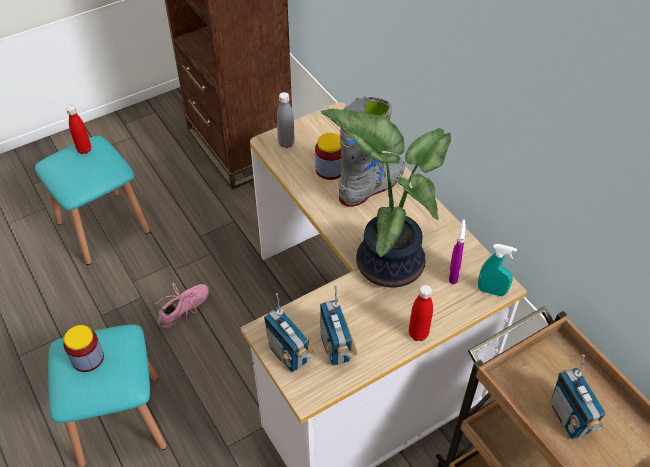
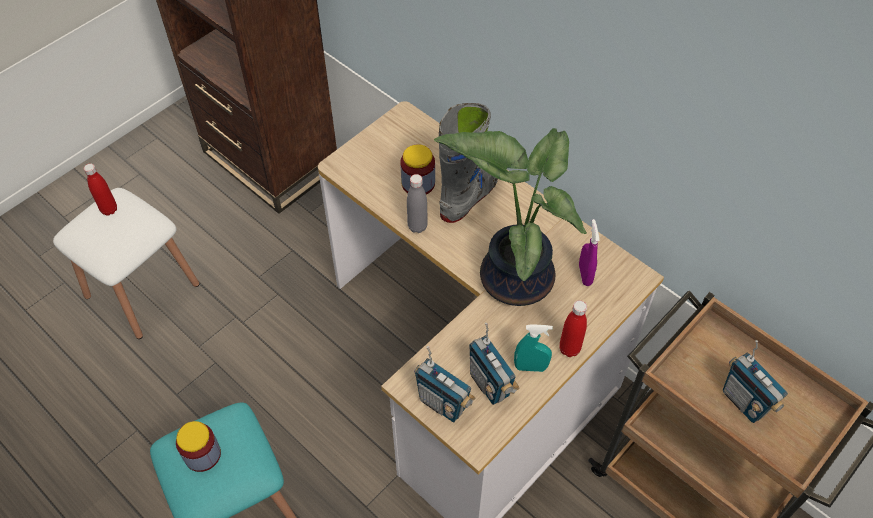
camera: 15 degrees left, 5 degrees up
(103, 227) = (142, 290): turquoise stool -> white stool
(185, 309) = (270, 365): pink shoe -> none
(286, 143) = (360, 162): grey bottle -> grey bottle (417, 226)
(491, 291) = (629, 285): turquoise spray bottle -> turquoise spray bottle (530, 367)

